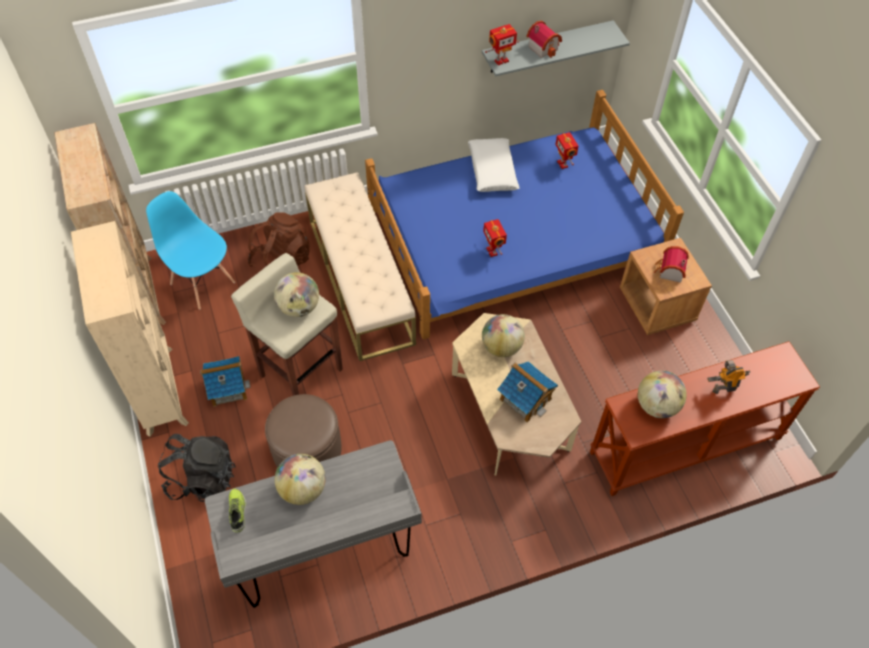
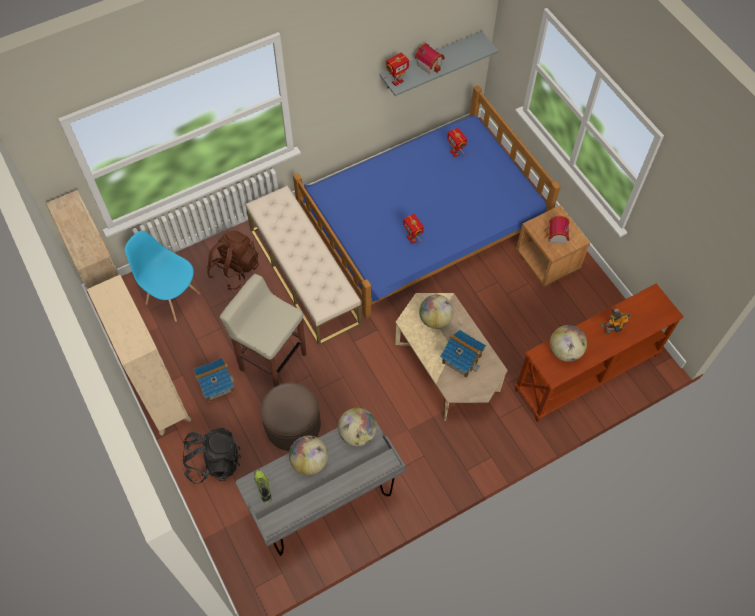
camera: 10 degrees left, 5 degrees up
(299, 307) = (272, 316): globe -> globe (357, 434)
(492, 170) = (398, 167): white pillow -> none

